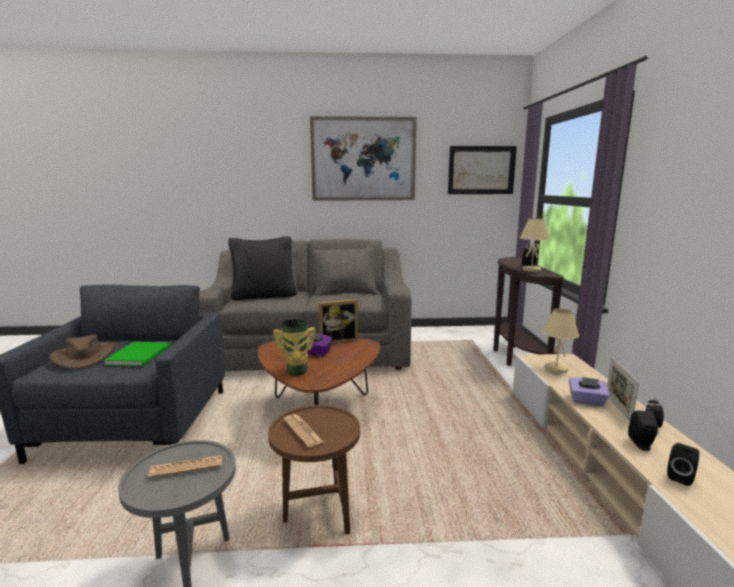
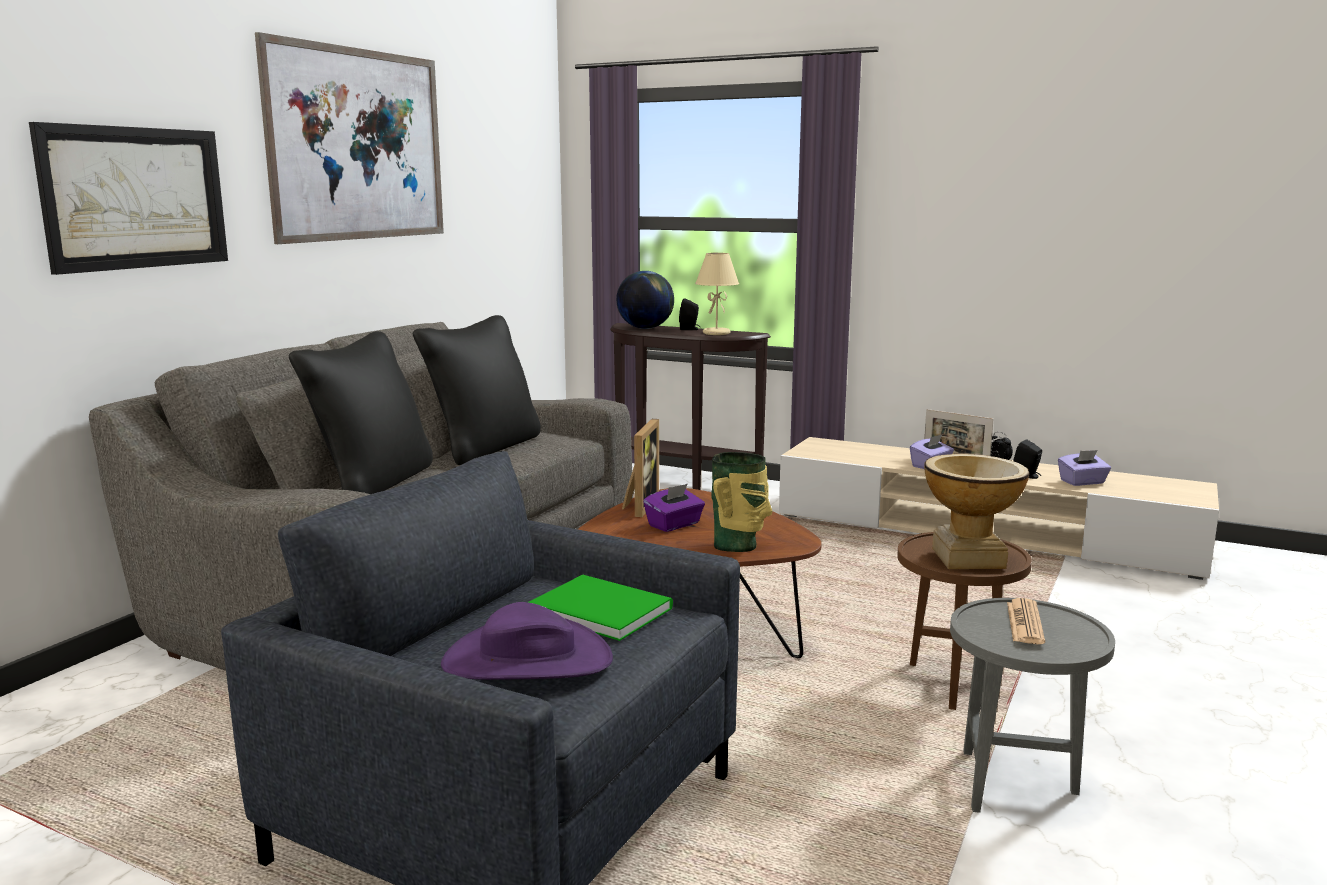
camera: 60 degrees left, 0 degrees up
(84, 356) = (527, 661): brown hat -> purple hat
(302, 431) = (969, 558): newspaper -> vase
(333, 296) = (484, 448): none -> black pillow
(481, 170) = (518, 172): picture -> picture (135, 198)
(511, 261) = (645, 328): none -> globe
(555, 369) = (842, 453): beige table lamp -> none
(681, 477) = (1082, 482): black speaker -> purple tissue box

